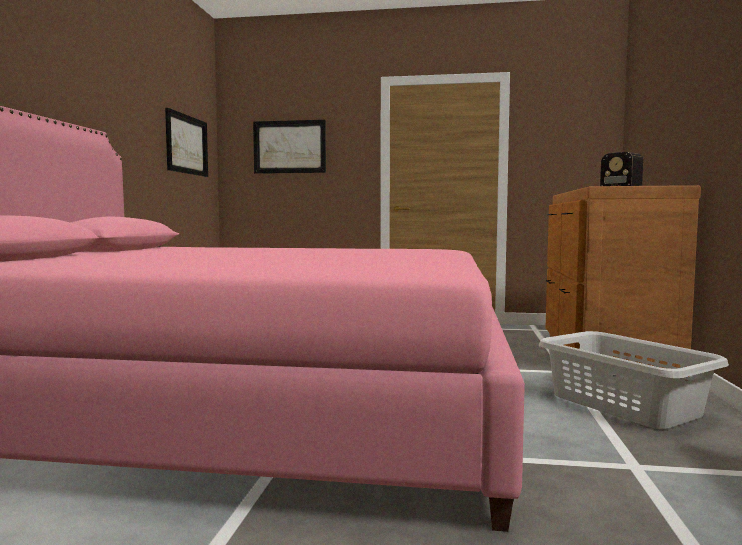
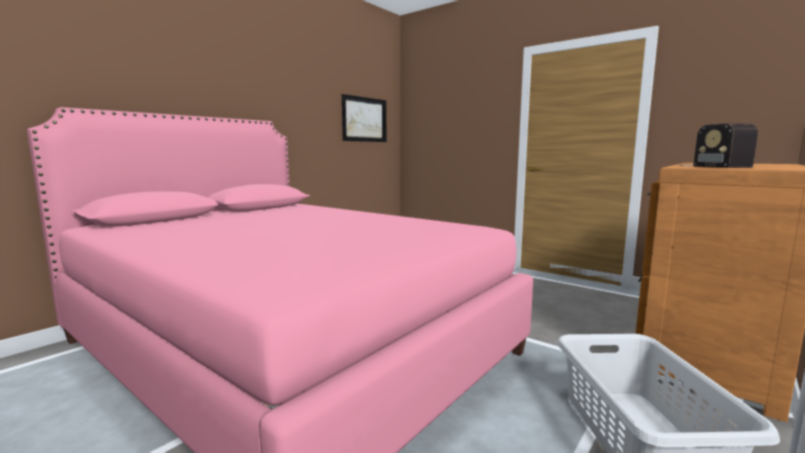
camera: 30 degrees right, 5 degrees up
(289, 147) = (448, 115): picture -> none

